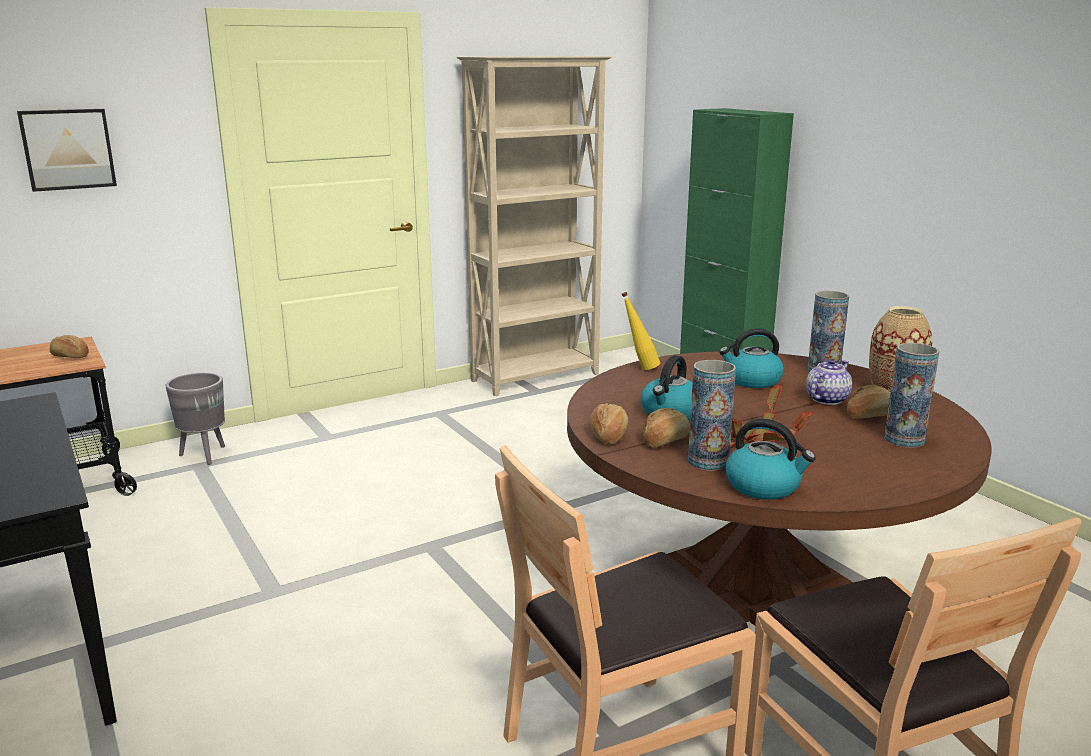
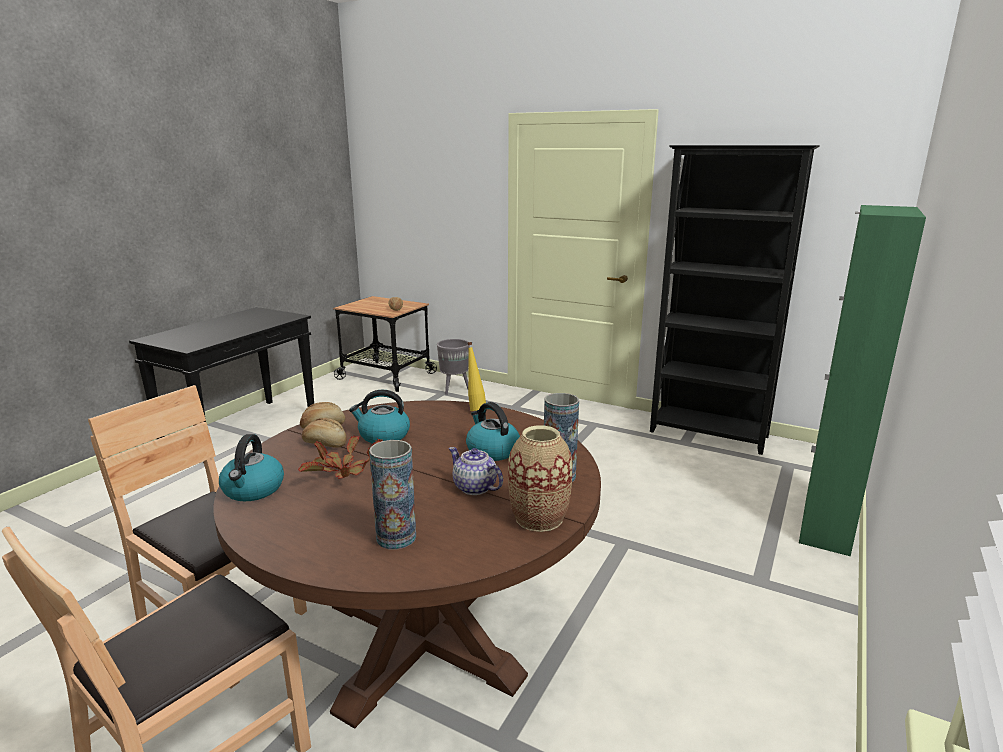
camera: 60 degrees right, 0 degrees up
(67, 149) = (433, 197): picture -> none
(537, 378) = (709, 435): beige bookcase -> black bookcase
(708, 461) = (292, 463): vase -> none
(826, 399) = (475, 488): teapot -> teapot turned 150 degrees counterclockwise
(869, 415) = (449, 513): bread -> none

